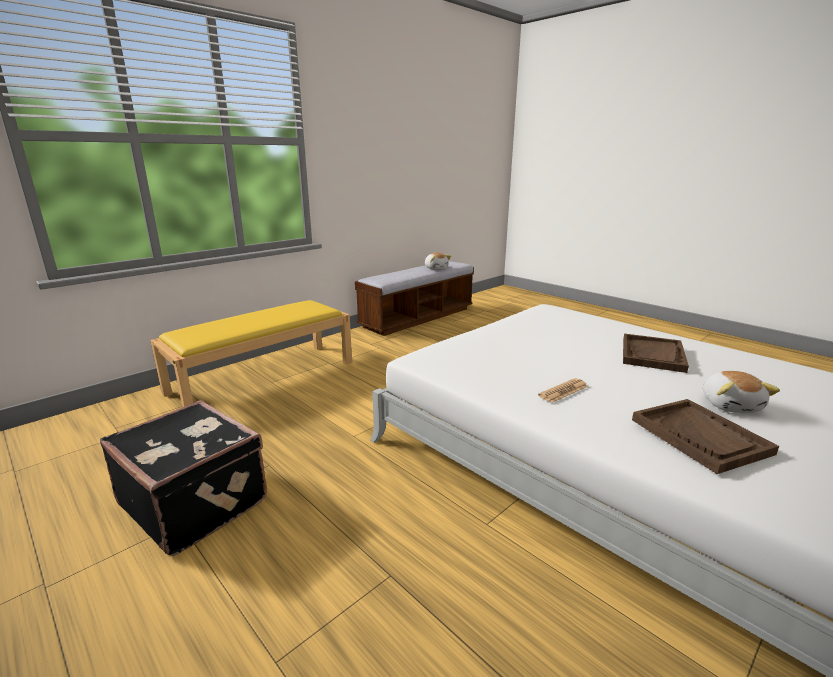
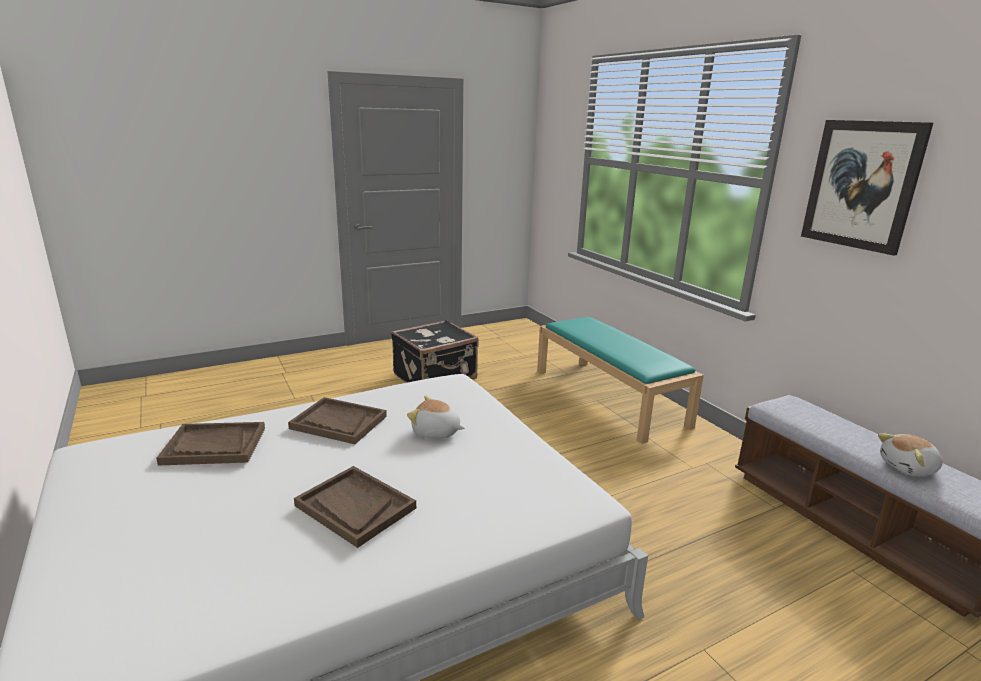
camera: 105 degrees right, 0 degrees up
(264, 376) = (610, 397): yellow bench -> turquoise bench
(358, 135) = (862, 185): none -> picture
(563, 391) = (338, 422): newspaper -> brown tray
(730, 405) = (222, 495): plush toy -> plush toy (436, 432)

